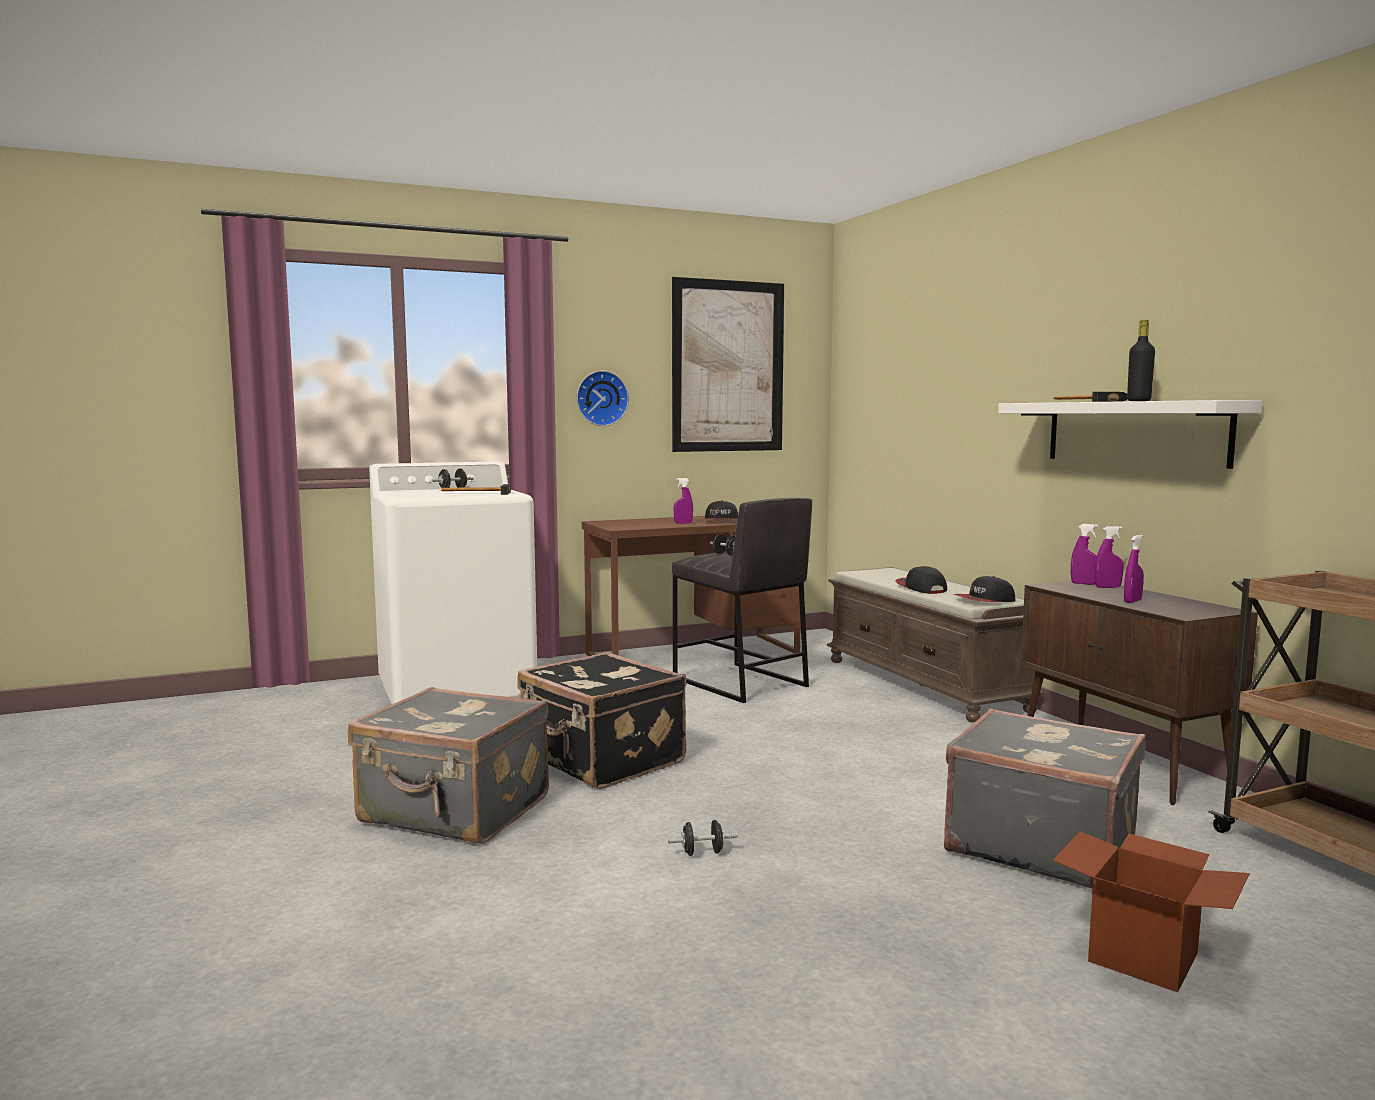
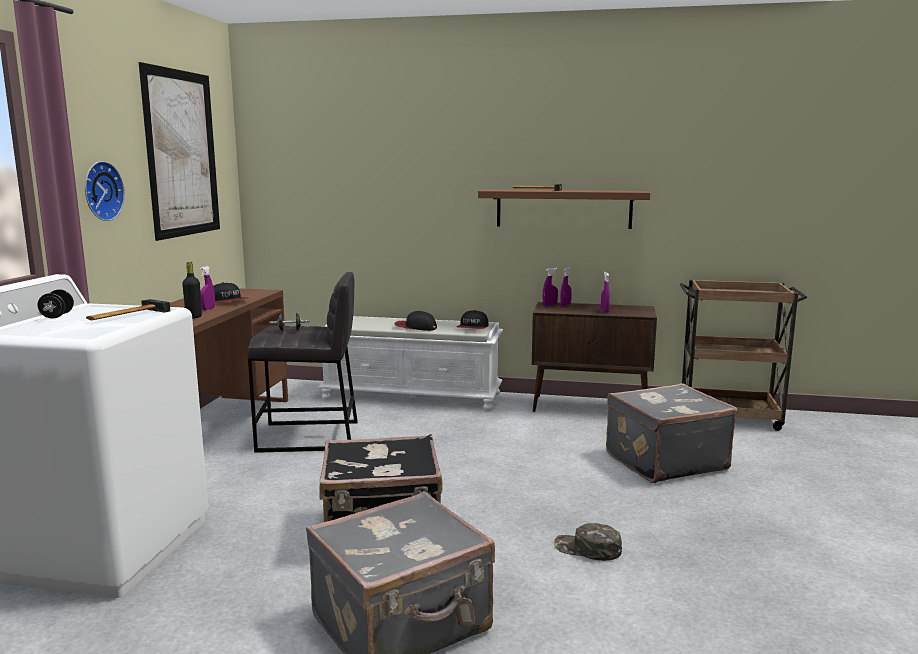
camera: 55 degrees left, 5 degrees up
(702, 853) = (587, 549): black dumbbell -> green cap
(926, 684) = (413, 396): brown bench -> white bench
(1134, 432) = (563, 208): white shelf -> brown shelf
(1138, 401) = (582, 190): black bottle -> black bottle (194, 317)
(1143, 957) = (789, 489): cardboard box -> none

